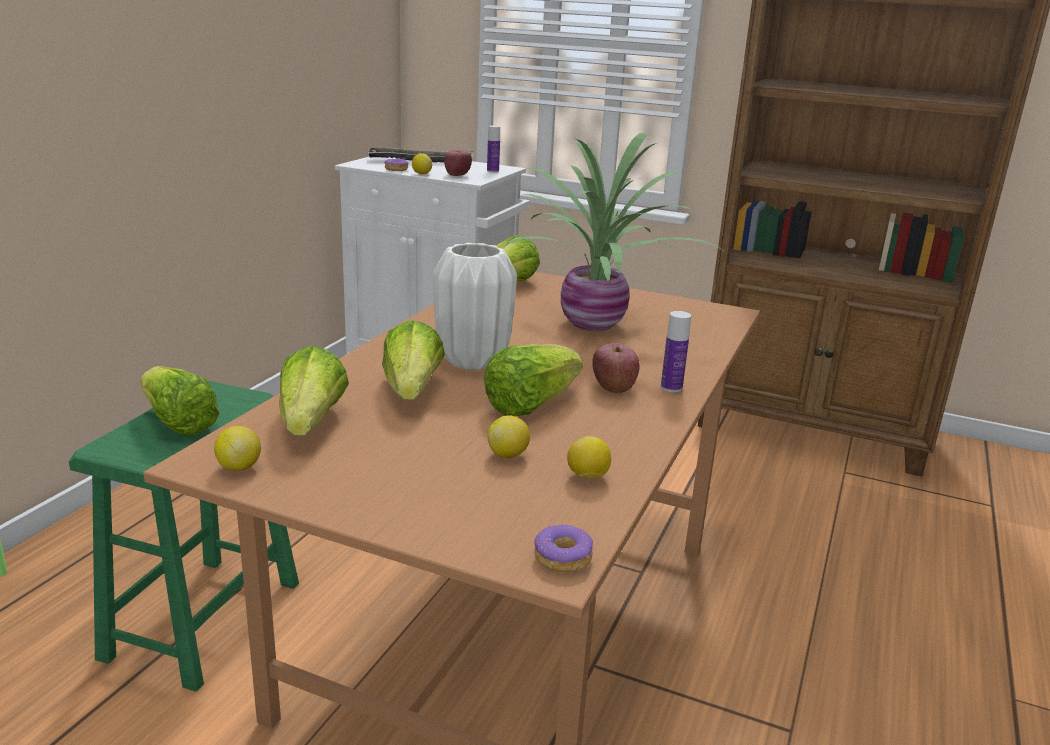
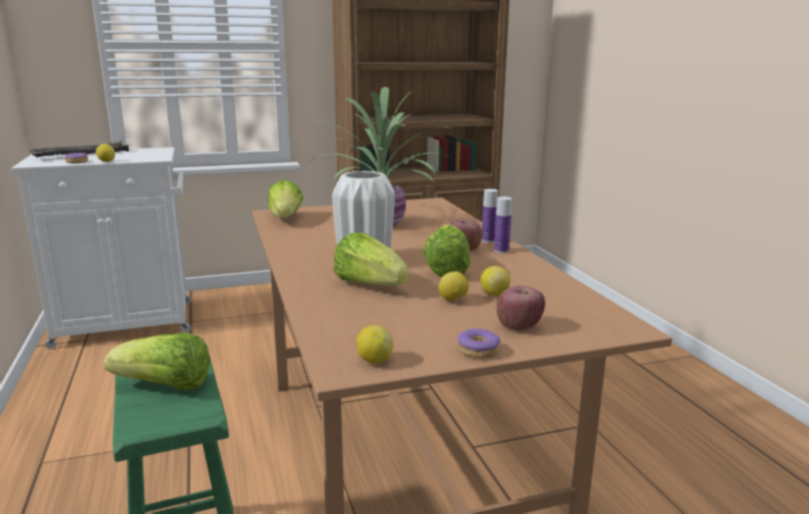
camera: 40 degrees left, 5 degrees down
(311, 423) = (355, 322): lettuce -> none
(457, 175) = (137, 158): apple -> apple (518, 326)
(492, 171) = (157, 152): bottle -> bottle (501, 251)
(563, 558) = (621, 323): donut -> donut (478, 350)
(587, 477) = (549, 288): lemon -> lemon (453, 300)

